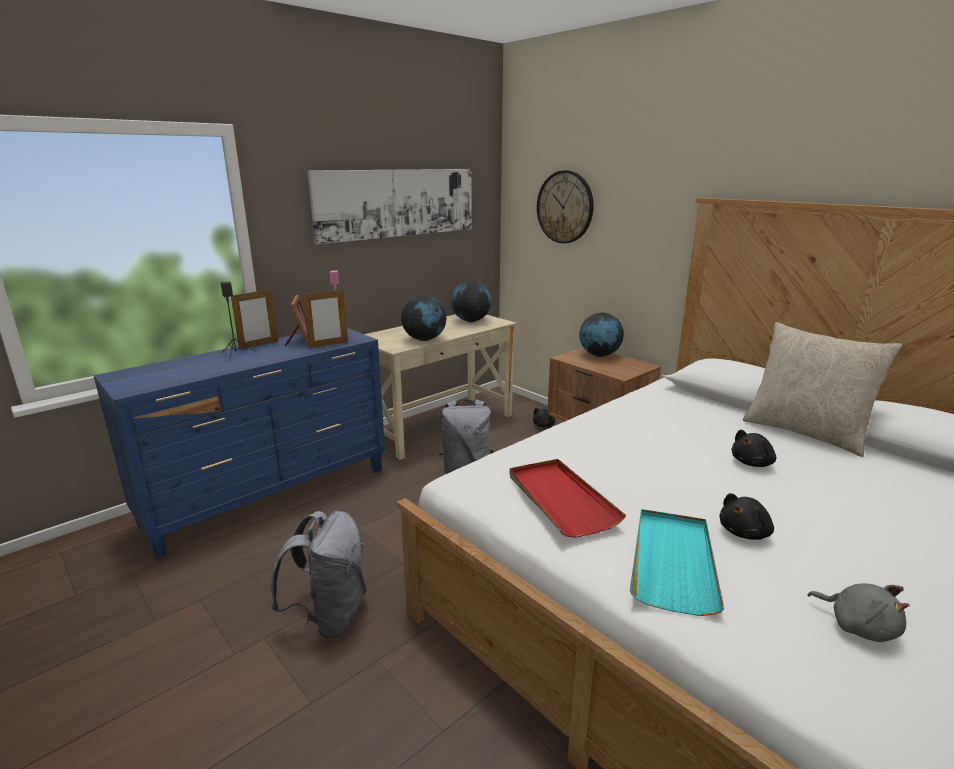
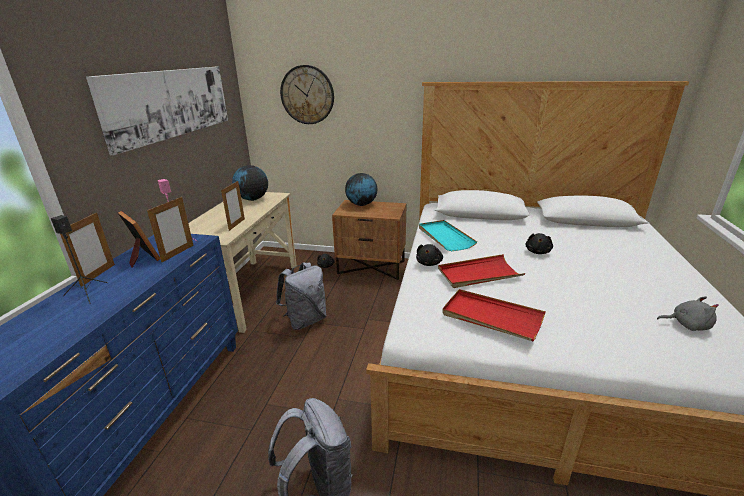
camera: 35 degrees left, 5 degrees up
(424, 339) = (237, 224): globe -> picture frame
(617, 457) = (479, 274): none -> red tray
(672, 562) = (588, 330): turquoise tray -> turquoise tray (445, 237)
(745, 532) = (587, 295): black plush toy -> black plush toy (429, 263)
(805, 432) = (533, 225): beige pillow -> none

